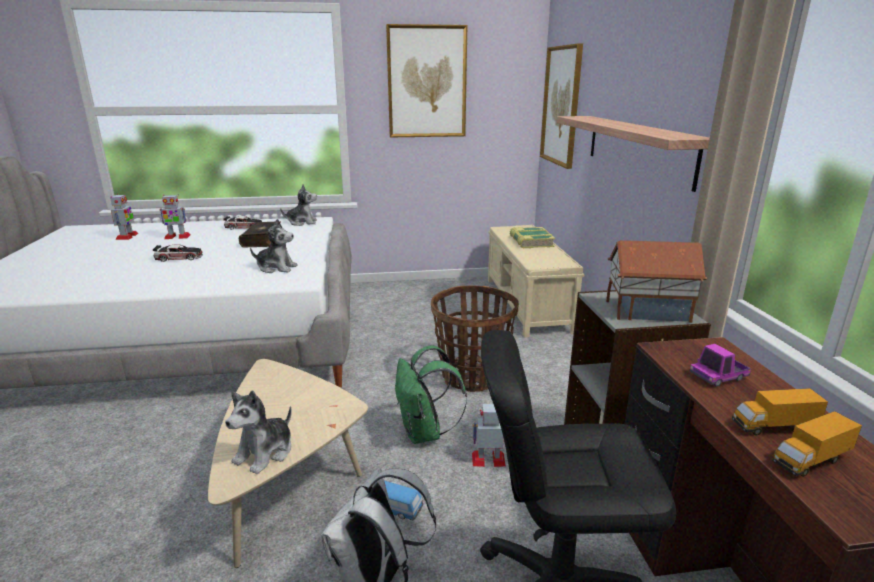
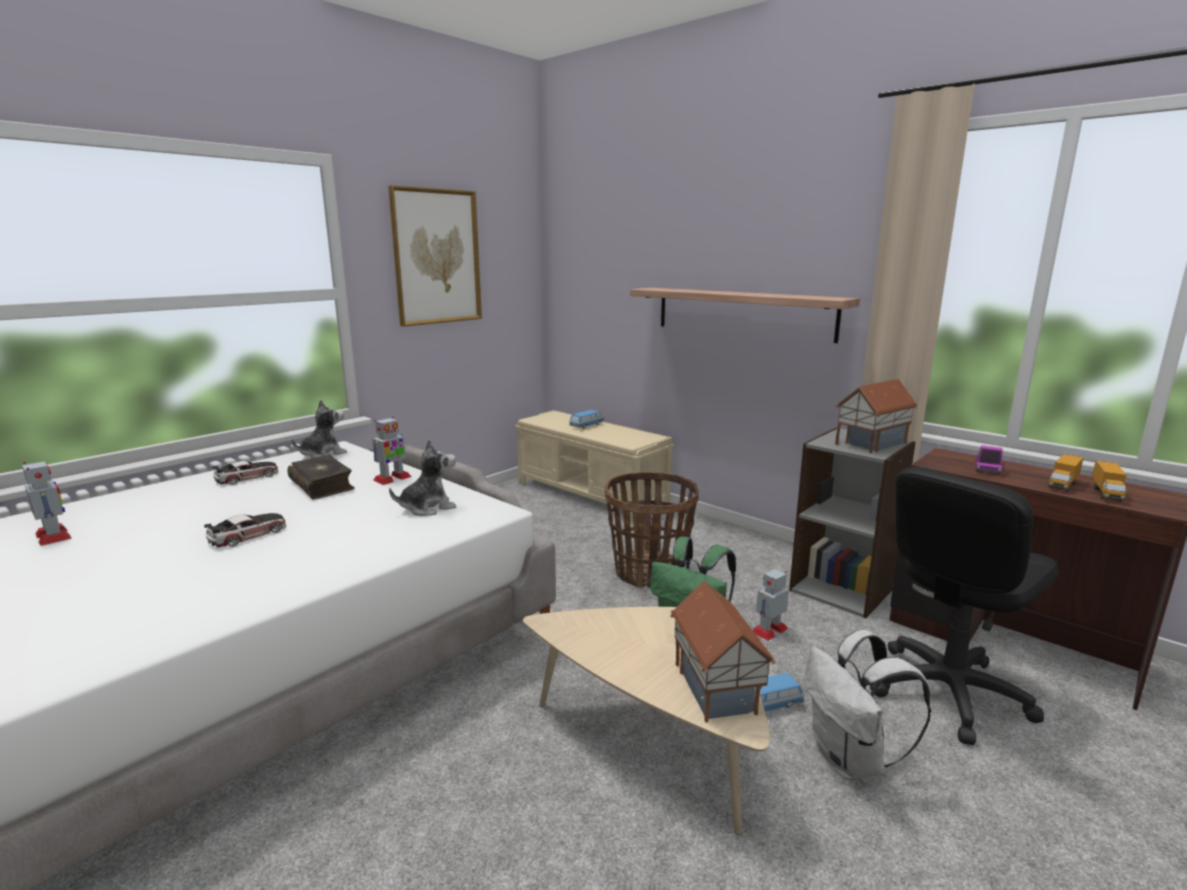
camera: 40 degrees left, 5 degrees down
(177, 237) = (162, 513): toy robot -> toy robot (392, 479)
(265, 453) = (718, 686): plush toy -> toy house
(531, 242) = (587, 425): book -> toy car
(561, 106) = (590, 279): picture -> none

